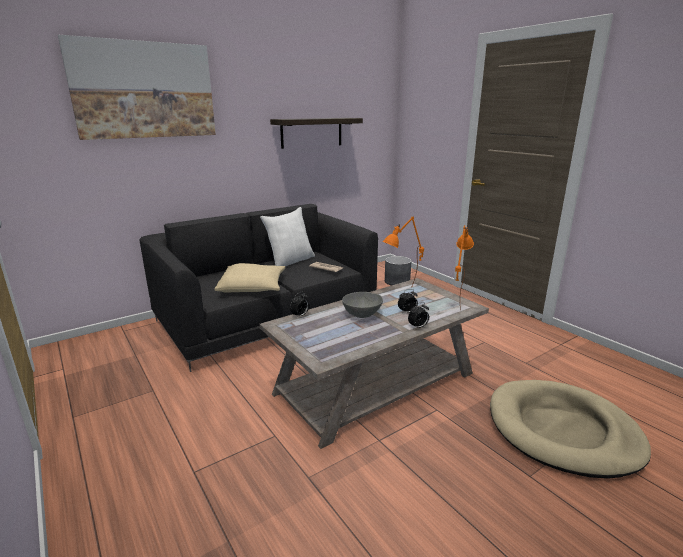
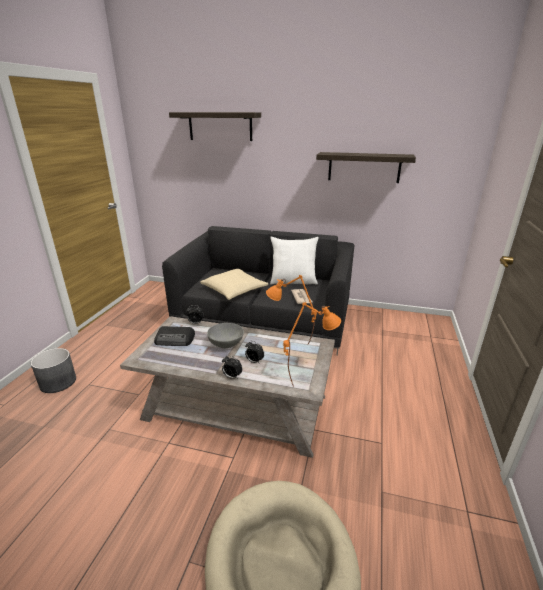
camera: 50 degrees right, 5 degrees up
(144, 90) = (220, 126): picture -> shelf
(315, 333) = (175, 339): none -> radio
(397, 281) = (413, 340): grey planter -> grey planter (58, 382)

